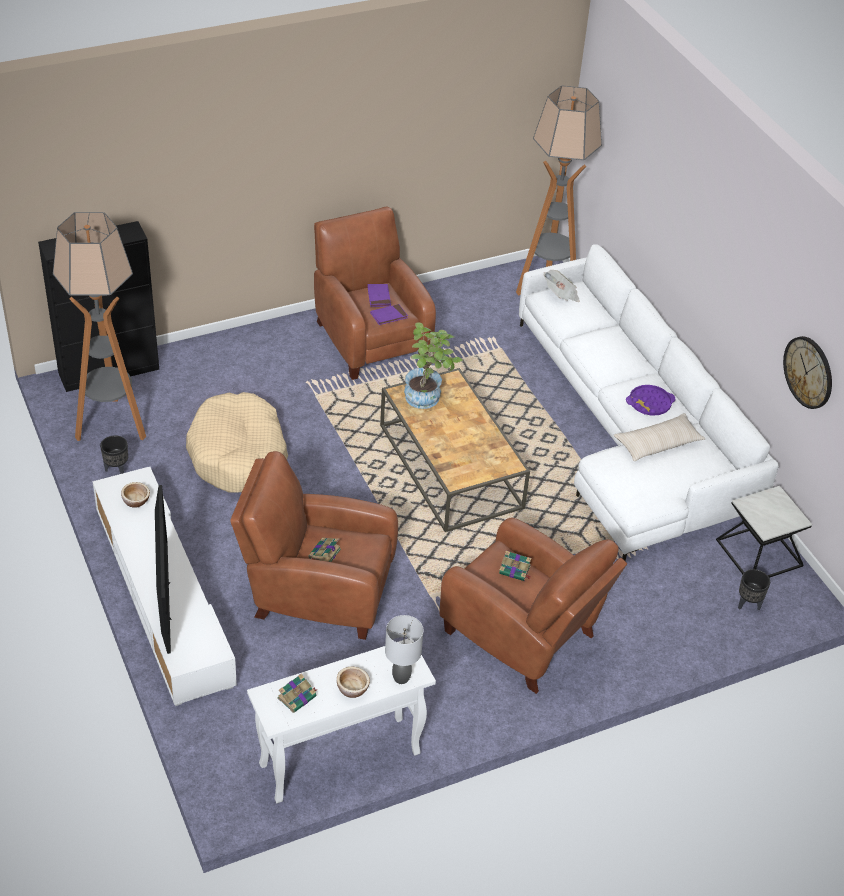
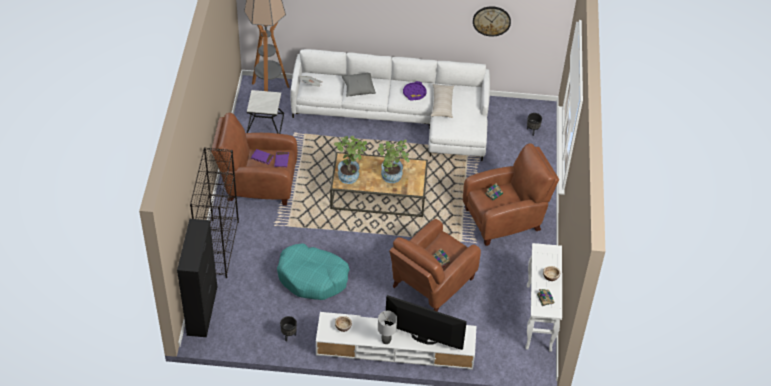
camera: 60 degrees left, 5 degrees up
(112, 425) = (250, 325): floor lamp -> none
(228, 345) = (219, 247): none -> black bookcase
(238, 455) = (312, 277): beige dog bed -> turquoise dog bed
(400, 677) = (553, 257): grey table lamp -> grey table lamp (386, 341)
(456, 444) = (391, 178): none -> potted plant
(600, 342) = (358, 88): none -> grey pillow
(759, 553) = (505, 111): side table -> side table (265, 123)

